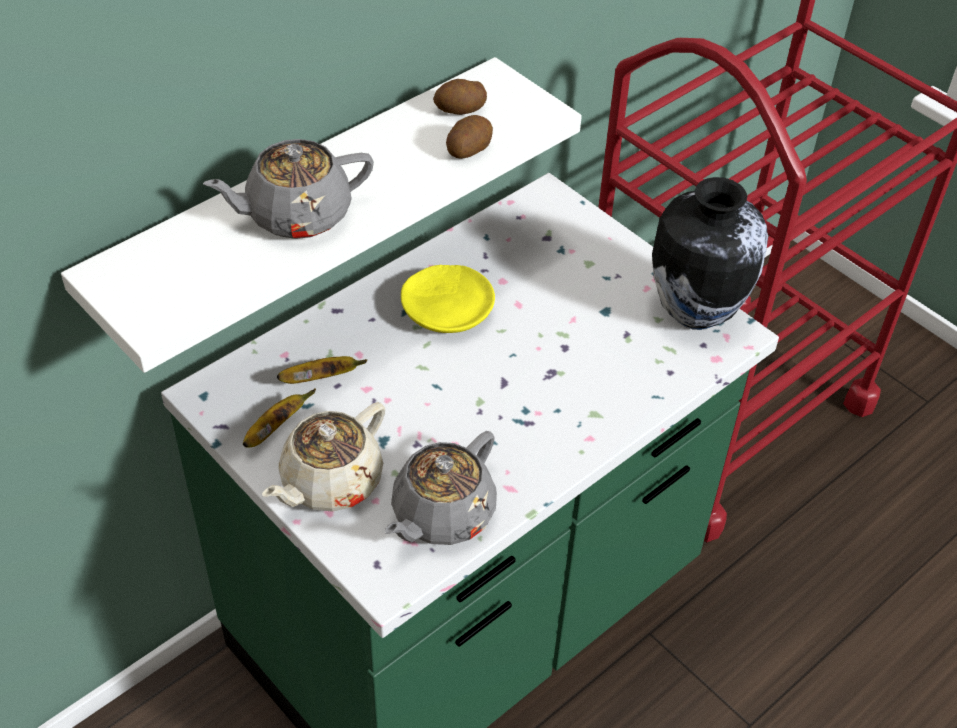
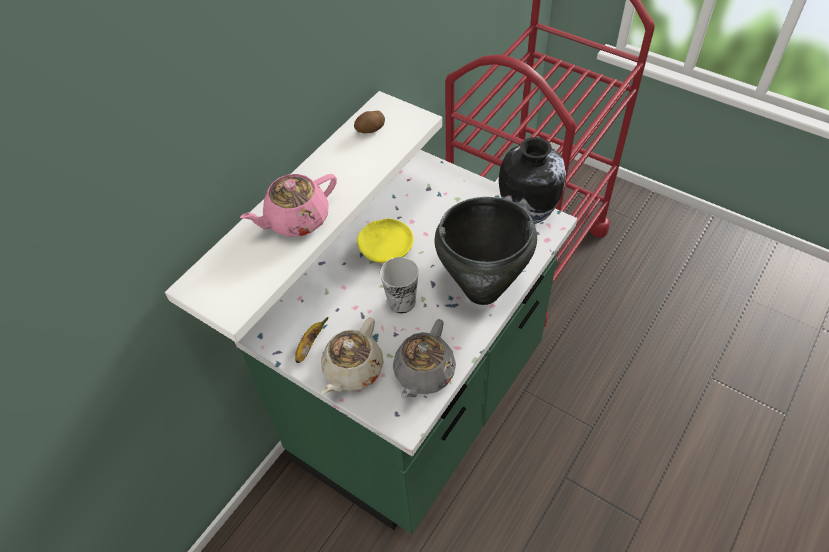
camera: 10 degrees left, 5 degrees up
(296, 215) = (296, 220): grey teapot -> pink teapot
(321, 378) = (326, 307): banana -> none
(444, 398) = (401, 302): none -> cup
(468, 149) = (384, 154): potato -> none
(582, 412) = (483, 291): none -> black cooking pot

